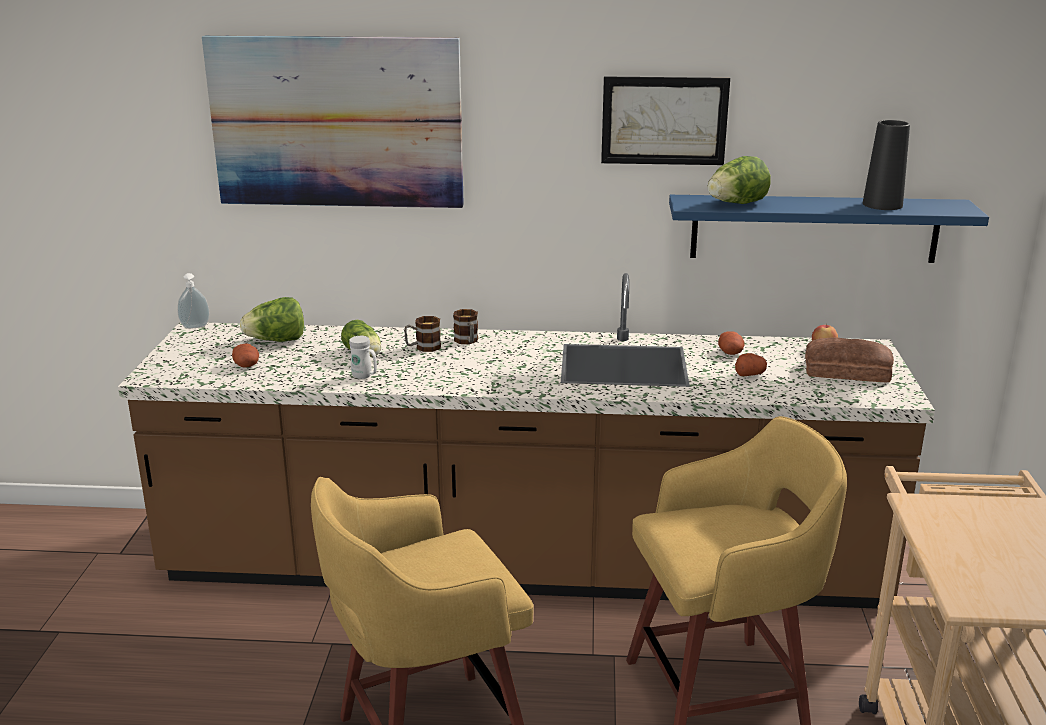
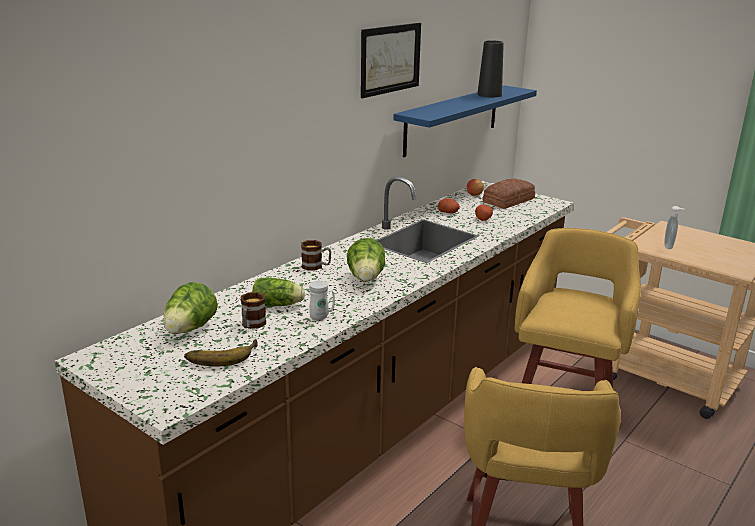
camera: 55 degrees left, 0 degrees up
(195, 327) = (86, 356): soap dispenser -> soap dispenser (669, 247)
(247, 365) = (221, 355): potato -> banana
(337, 122) = (190, 99): picture -> none
(423, 347) = (302, 282): mug -> mug (252, 325)
(736, 204) = (441, 110): lettuce -> lettuce (366, 279)

